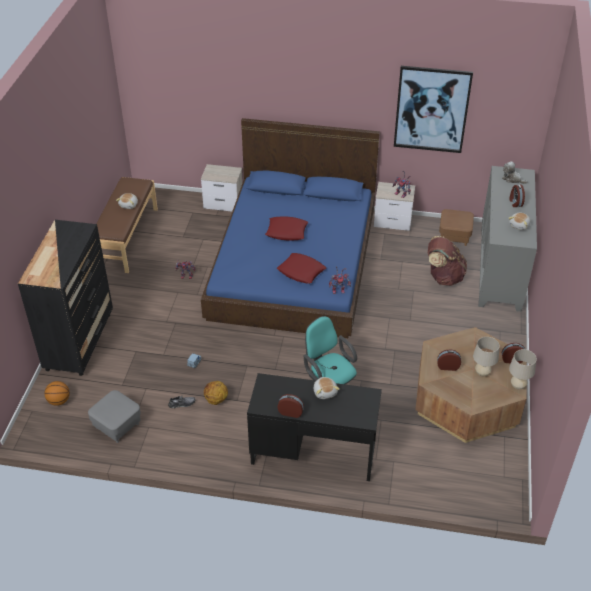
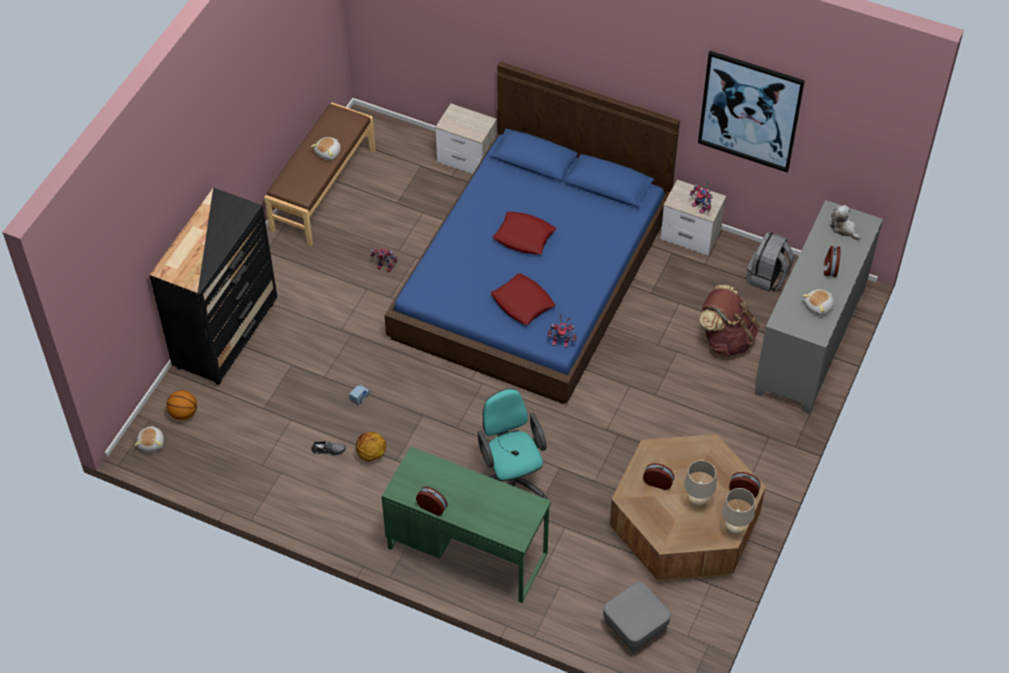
camera: 15 degrees right, 10 degrees up
(117, 426) = (244, 462): grey ottoman -> grey ottoman (635, 627)
(313, 452) = (467, 550): black desk -> green desk
(325, 392) = (482, 489): plush toy -> plush toy (152, 443)
(454, 236) = (767, 277): brown ottoman -> grey backpack

